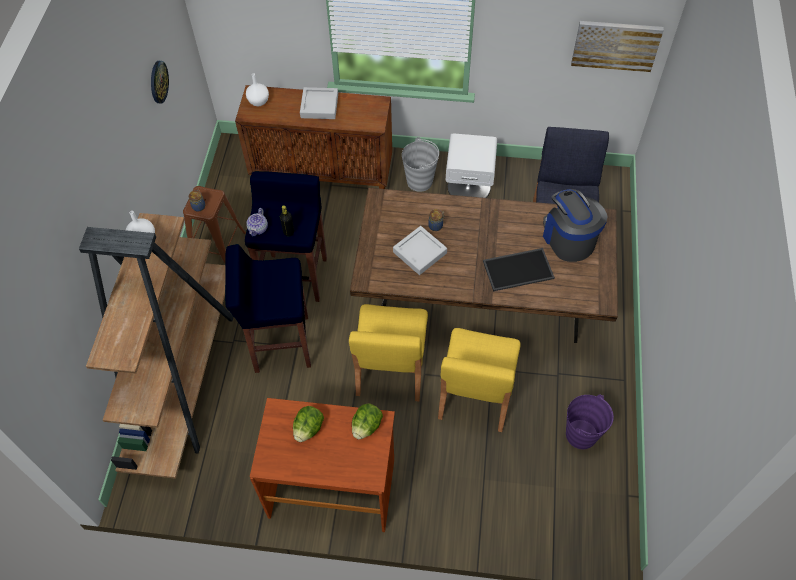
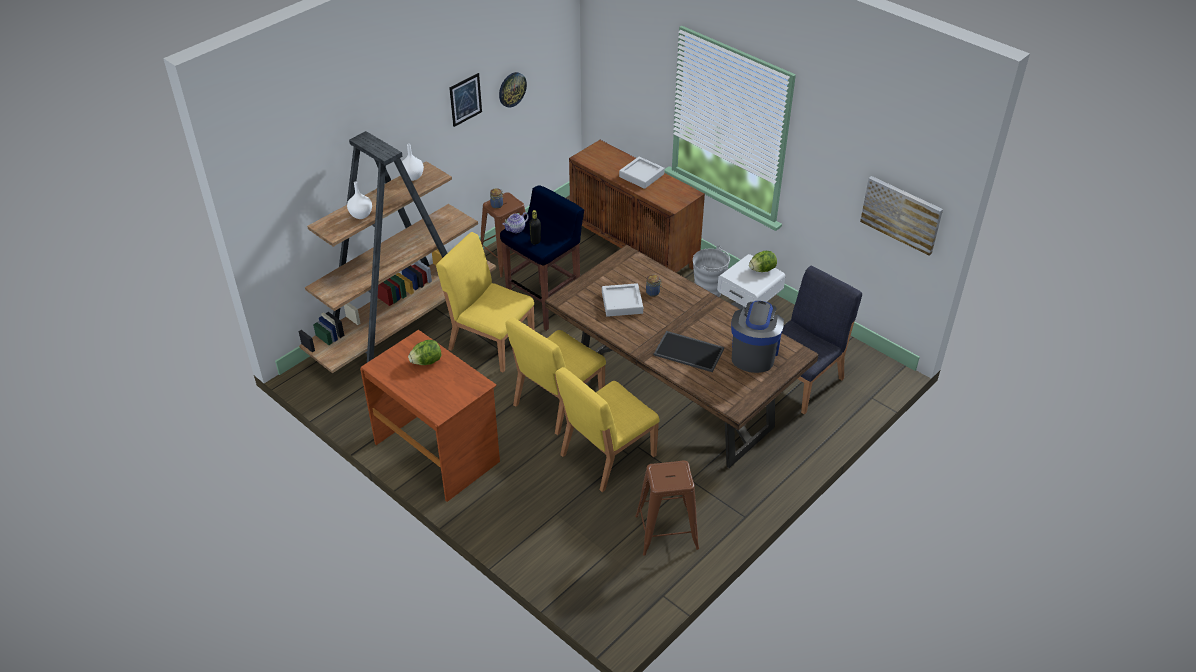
camera: 35 degrees right, 15 degrees down
(133, 122) = (465, 99): none -> picture
(258, 102) = (598, 154): white vase -> white vase (360, 215)
(280, 344) = (491, 342): blue stool -> yellow chair
(366, 426) = (467, 382): lettuce -> lettuce (762, 269)
(581, 435) = (666, 532): purple bucket -> brown stool

